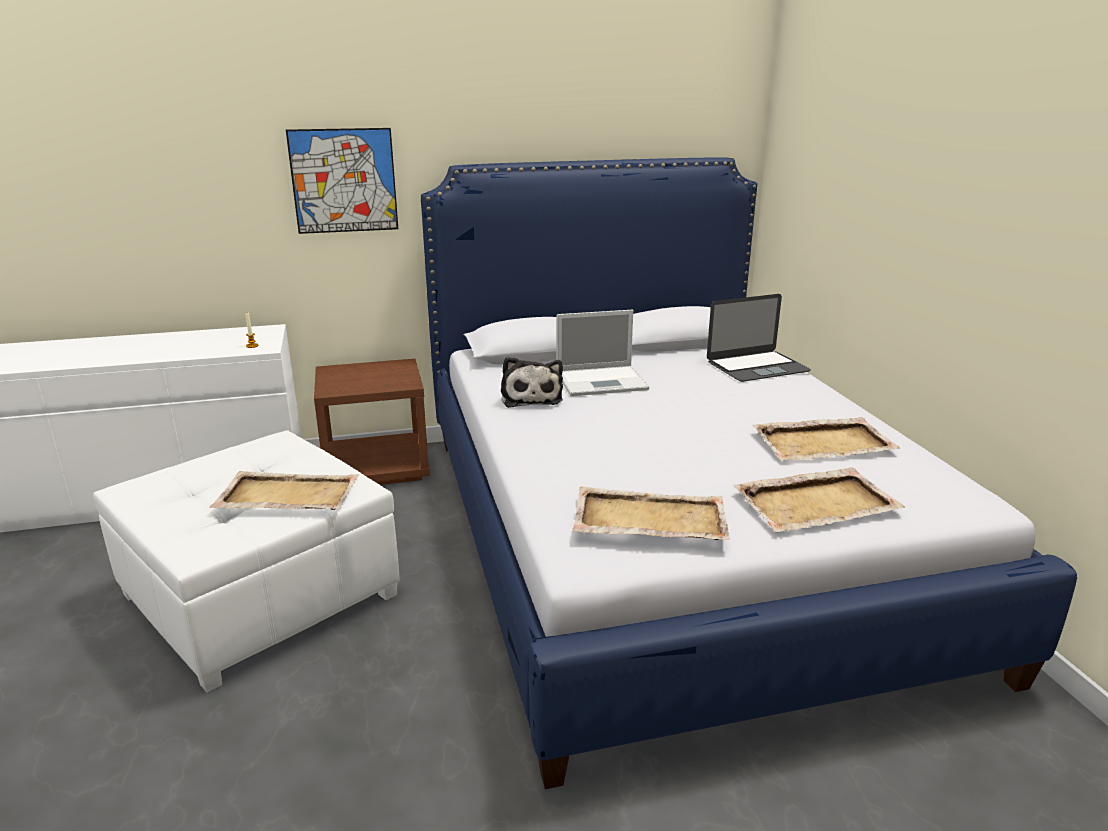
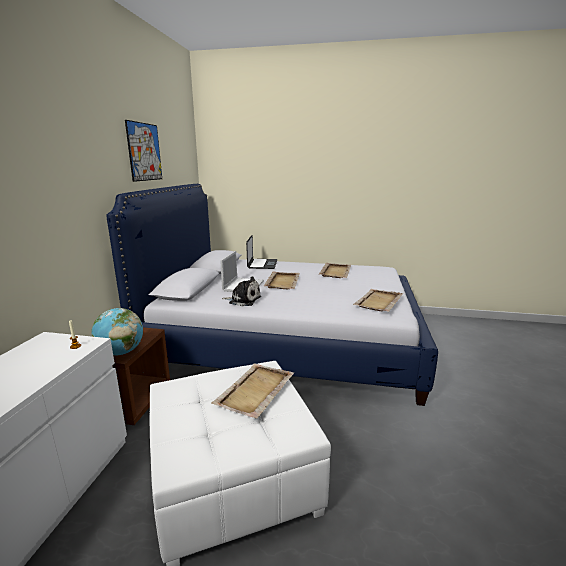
camera: 65 degrees left, 5 degrees down
(340, 387) = (121, 352): none -> globe
(344, 181) = (60, 211): picture -> picture (144, 152)
(817, 503) = (377, 281): beige tray -> beige tray (283, 281)

